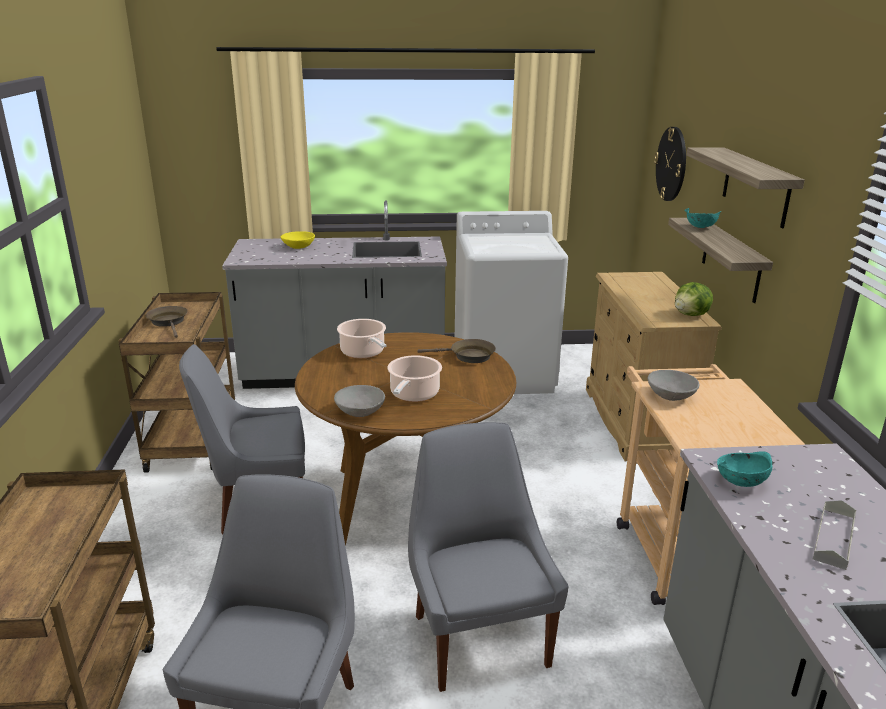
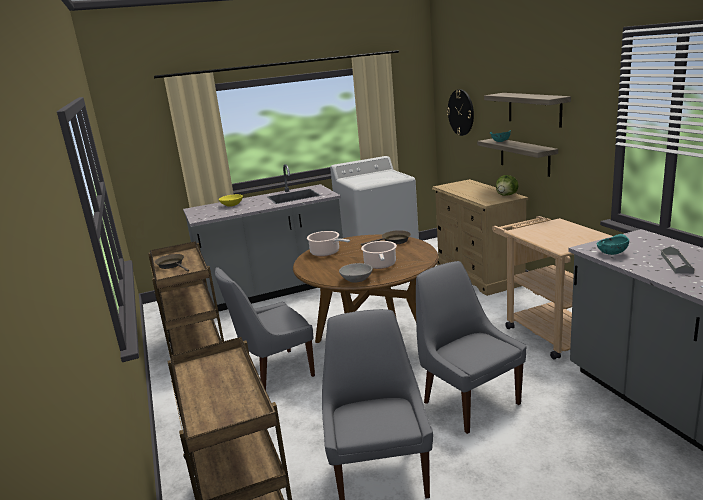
camera: 15 degrees left, 5 degrees down
(670, 396) = (531, 233): grey bowl -> none

